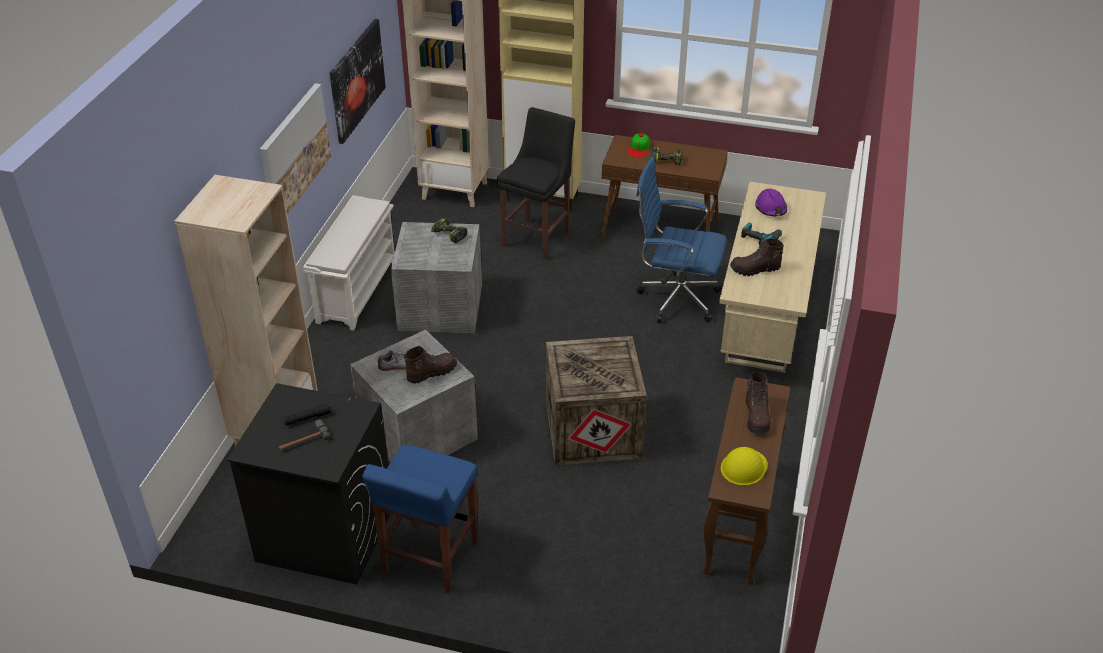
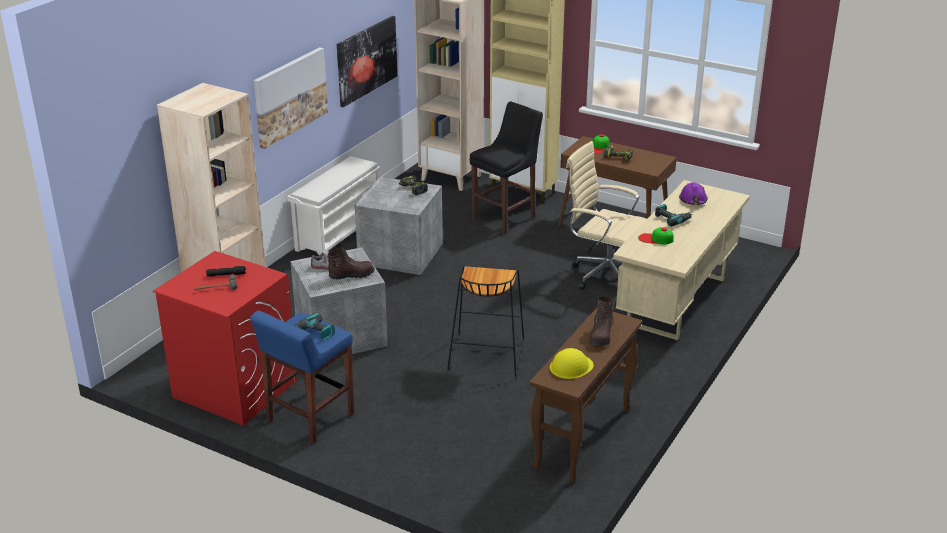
camera: 15 degrees right, 10 degrees down
(325, 534) = (234, 388): black washing machine -> red washing machine
(434, 472) = (314, 332): none -> power drill
(591, 432) = (485, 356): crate -> black stool
(675, 299) = (604, 275): blue office chair -> beige office chair
(755, 270) = (655, 239): brown boot -> cap

